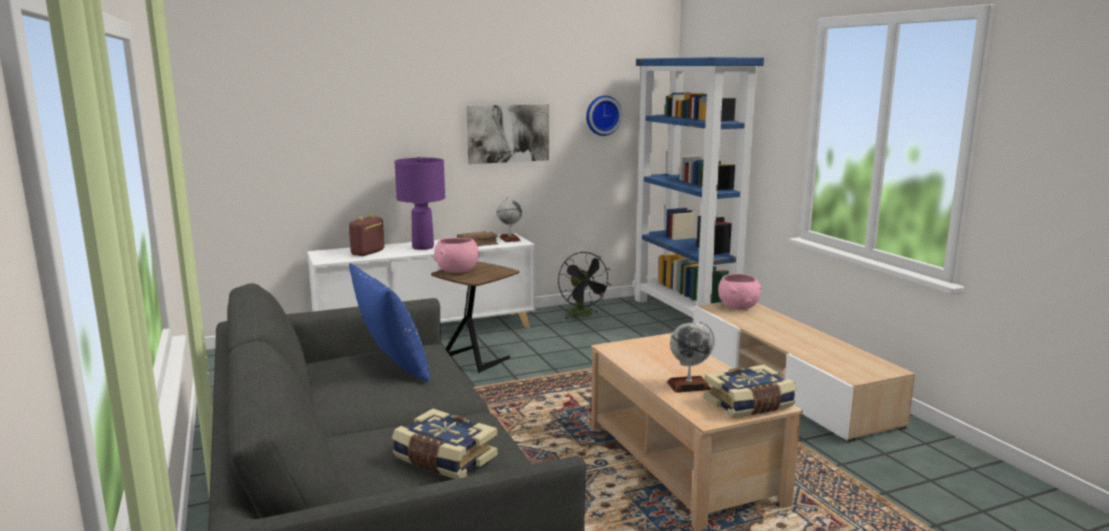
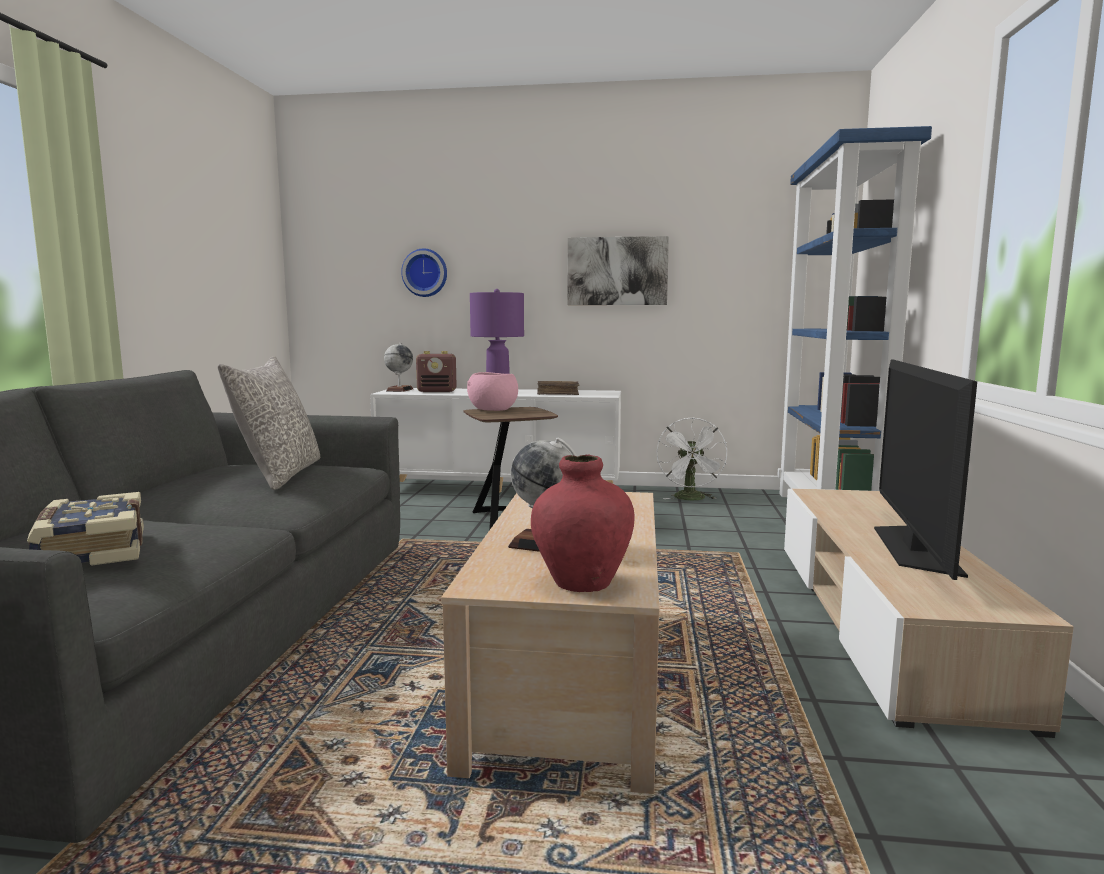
camera: 30 degrees right, 5 degrees down
(367, 253) = (437, 391): radio -> radio turned 150 degrees counterclockwise
(391, 366) = (279, 475): blue pillow -> grey pillow
(509, 239) = (601, 393): globe -> globe (399, 390)
(583, 315) = (691, 499): black fan -> white fan
(602, 115) = (744, 251): wall clock -> wall clock (425, 273)
(738, 307) = (853, 497): pink bowl -> none
(749, 405) = (582, 582): book -> red vase
(810, 340) = (914, 548): none -> television

